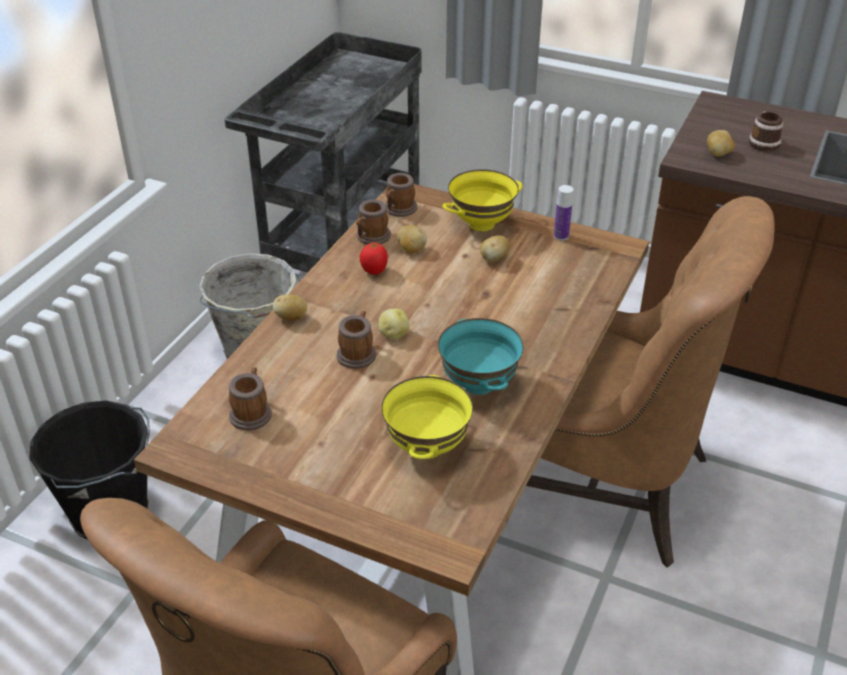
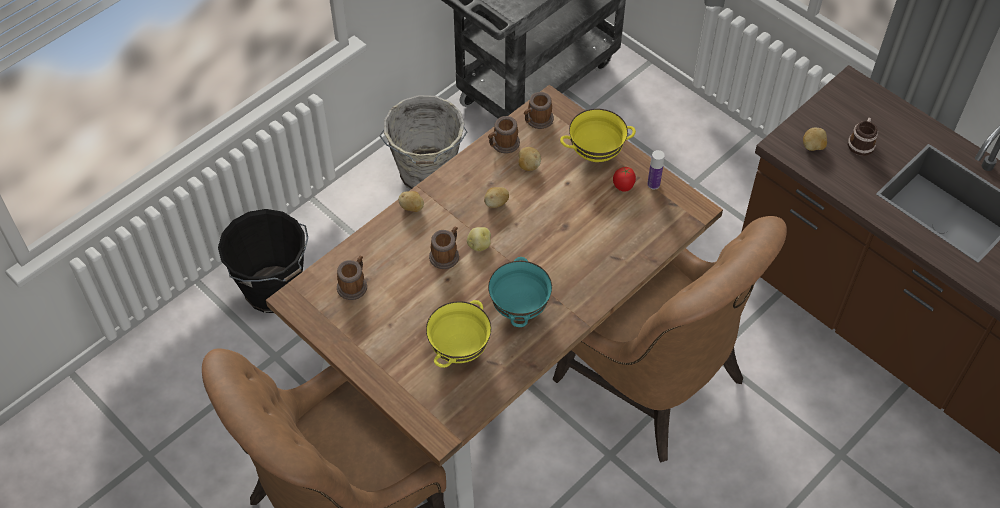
camera: 20 degrees right, 15 degrees up
(374, 271) = (491, 180): tomato -> tomato (623, 187)
(494, 259) = (588, 193): potato -> potato (496, 203)

